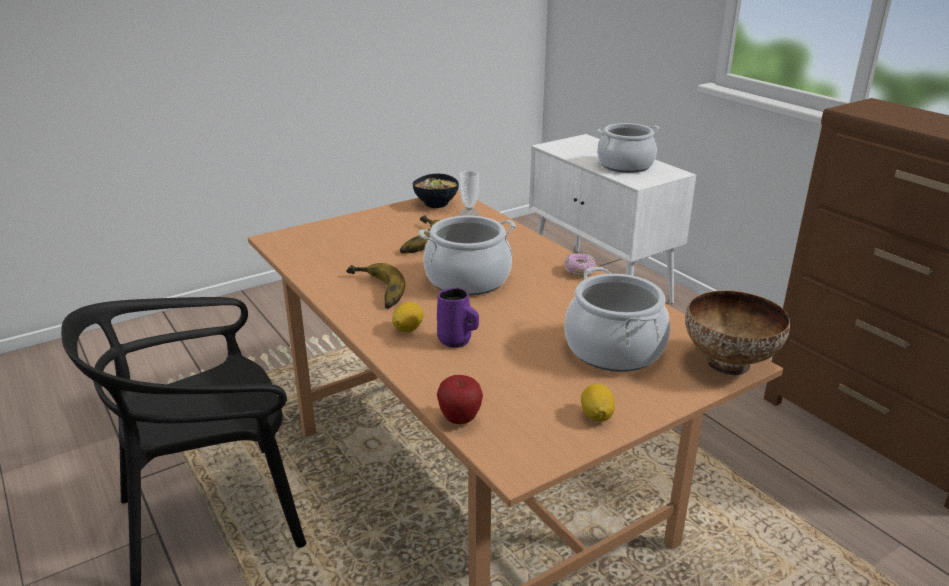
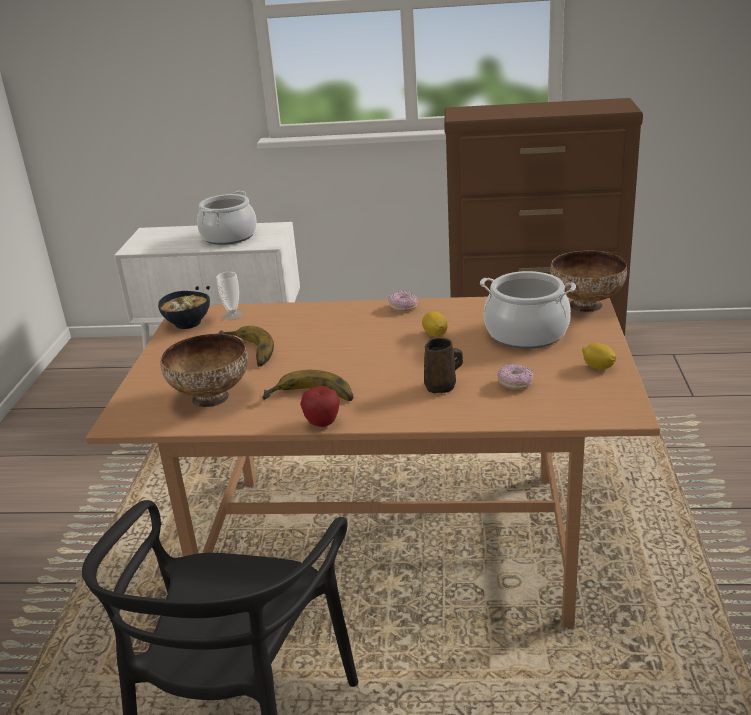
camera: 50 degrees left, 0 degrees up
(336, 255) = (211, 398): none -> bowl
(408, 329) = (396, 401): lemon -> lemon (435, 334)
(456, 341) = (442, 386): purple mug -> brown mug
(460, 419) = (551, 418): apple -> apple (322, 424)
(468, 280) = (352, 353): cooking pot -> none
(503, 377) = (515, 384): none -> donut

